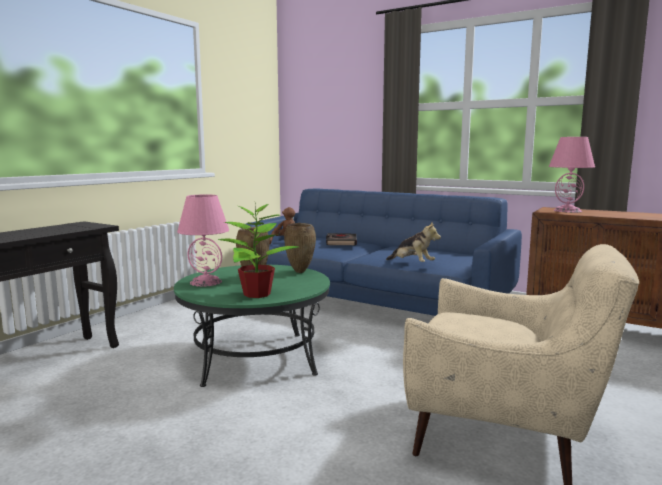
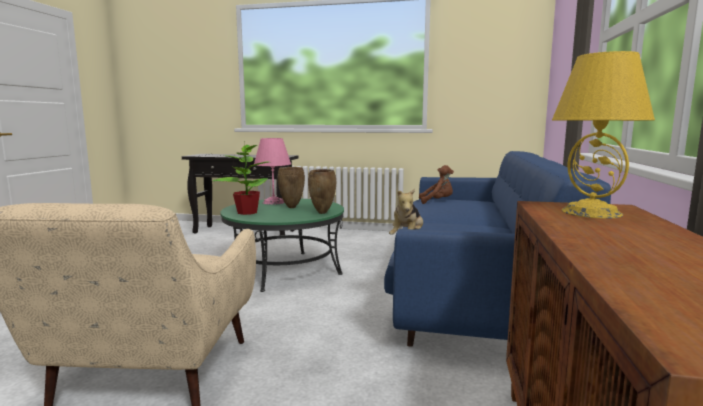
camera: 70 degrees right, 0 degrees up
(341, 242) = (461, 210): black book -> none
(567, 211) = (590, 212): pink table lamp -> yellow table lamp

